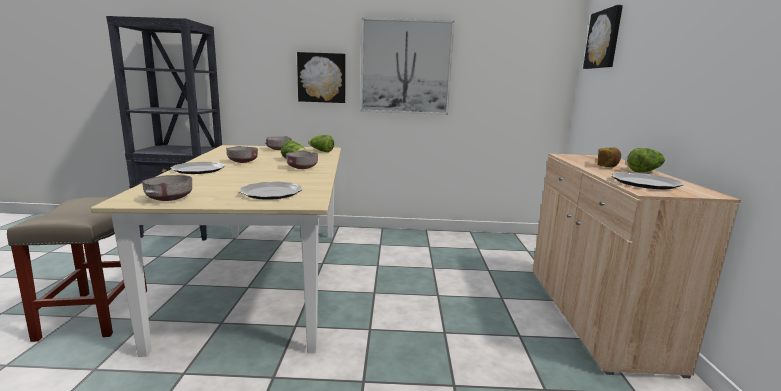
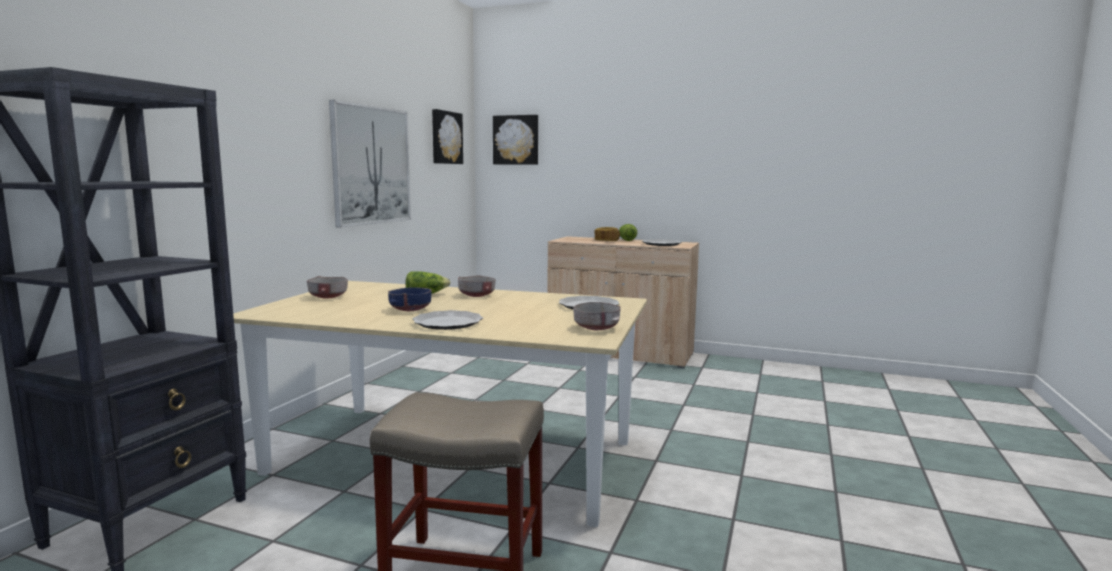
camera: 70 degrees left, 5 degrees down
(243, 162) = (411, 310): grey bowl -> blue bowl
(321, 151) = (369, 286): lettuce -> none
(322, 78) = (291, 183): picture -> picture (445, 137)

